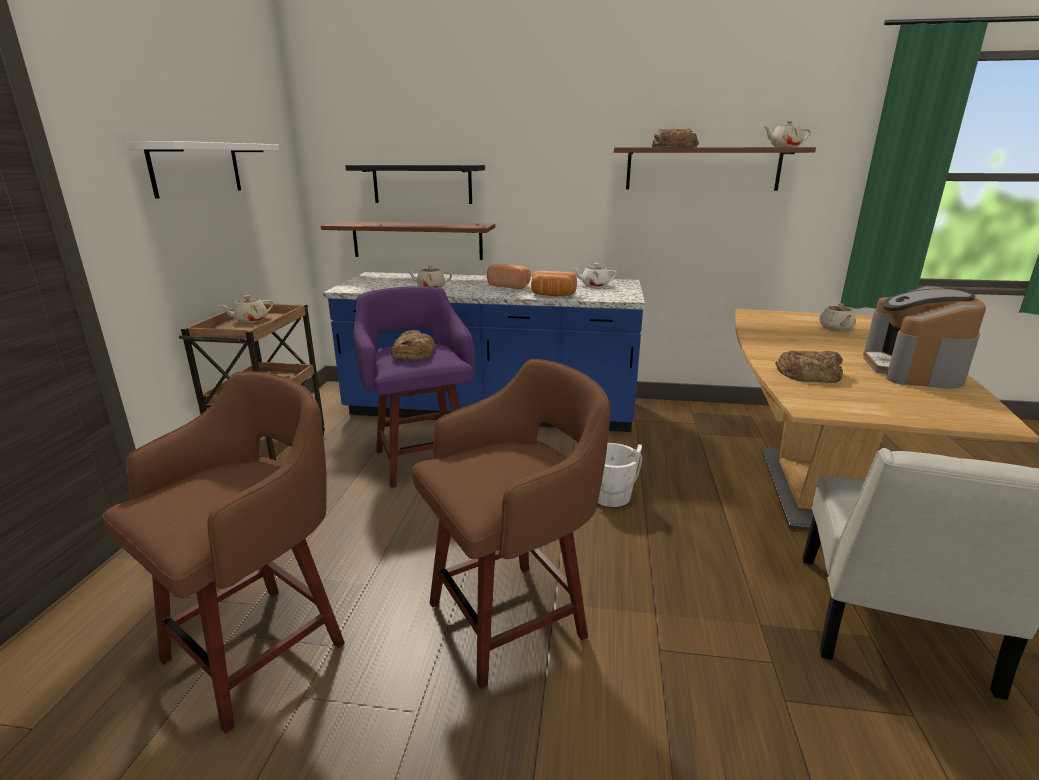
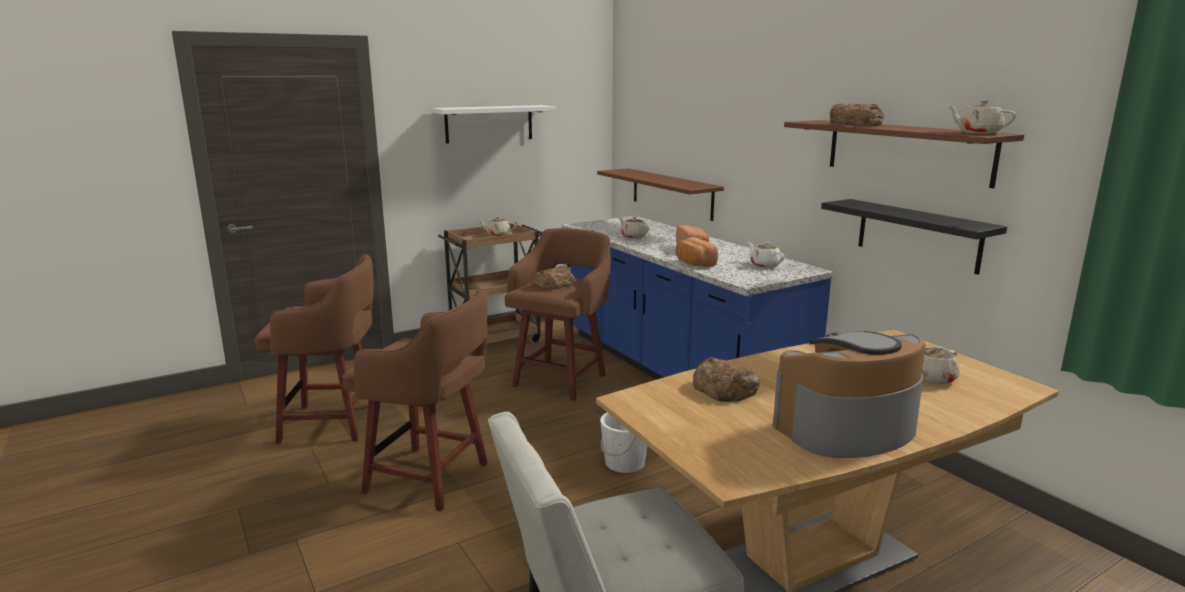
camera: 50 degrees right, 5 degrees down
(421, 459) = (561, 379): purple stool -> brown stool
(422, 184) = (678, 142): black shelf -> black shelf (918, 235)

